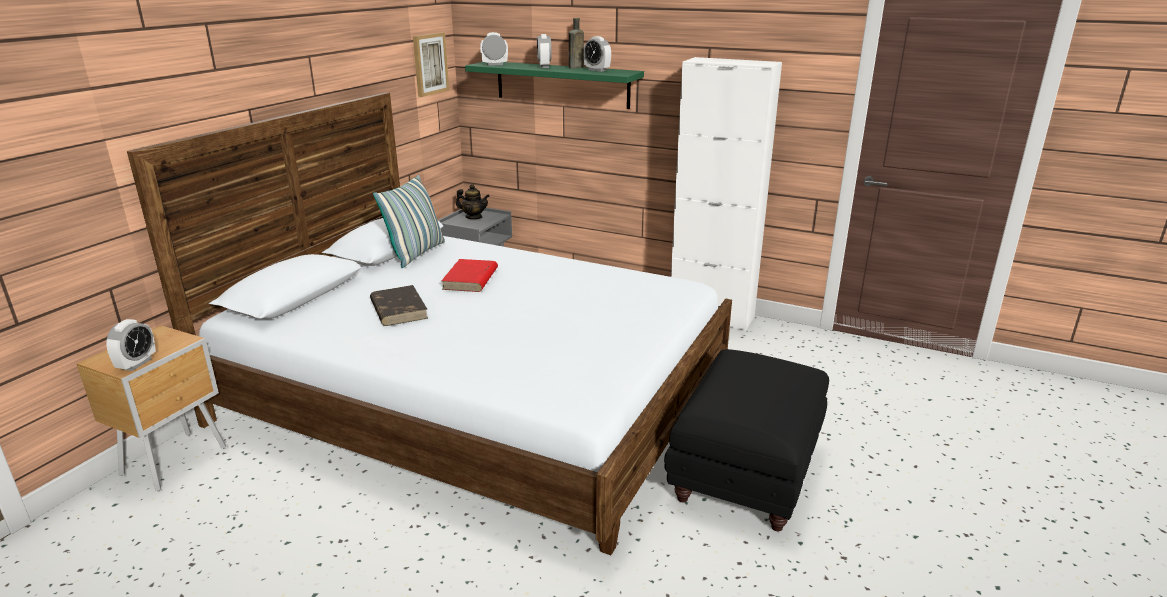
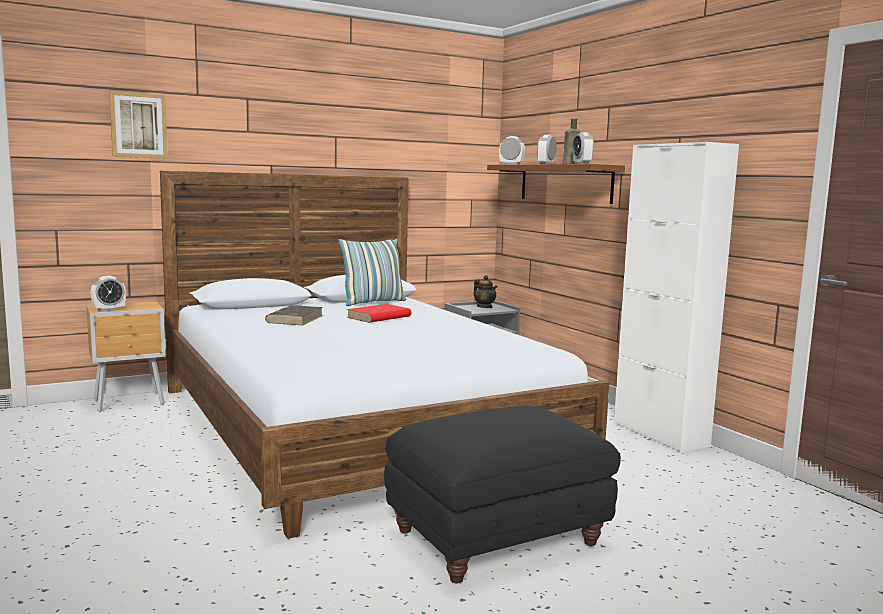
camera: 35 degrees right, 15 degrees down
(429, 64) = (465, 165): picture -> picture (138, 125)
(562, 84) = (565, 183): green shelf -> brown shelf

